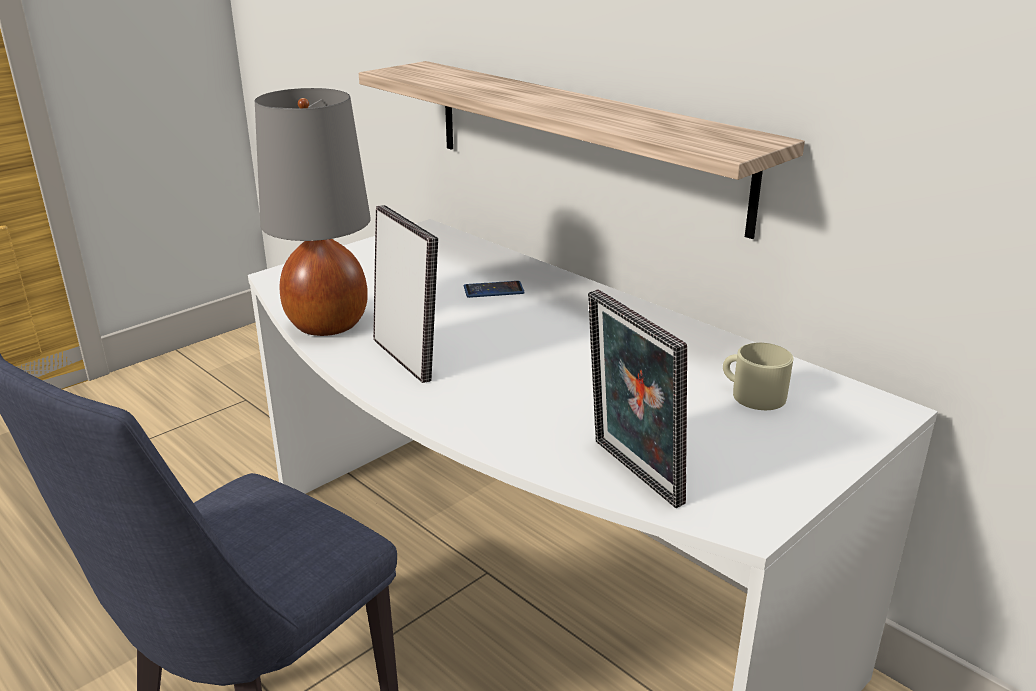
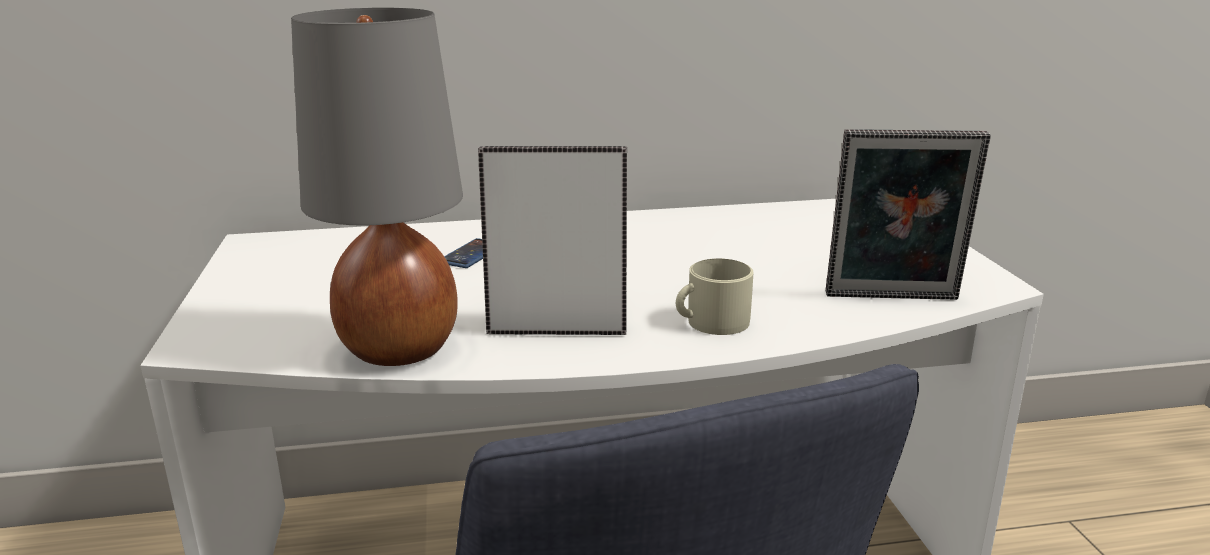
camera: 55 degrees left, 5 degrees down
(581, 141) = (480, 66): shelf -> none
(752, 394) = (810, 229): beige mug -> beige mug (711, 323)

